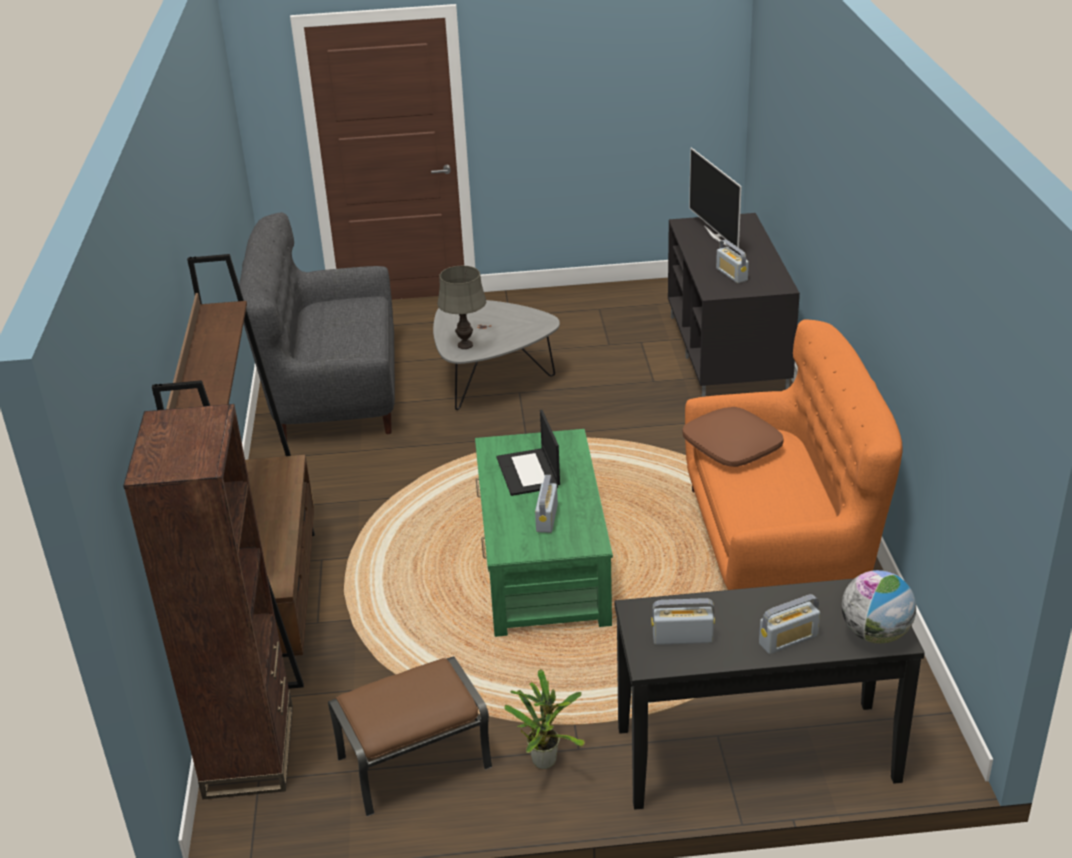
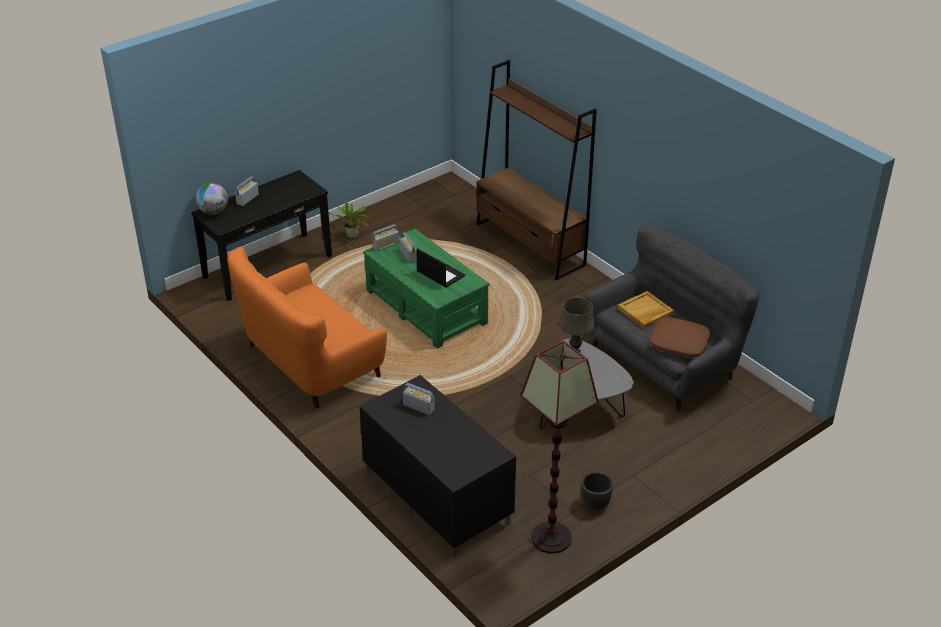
camera: 145 degrees right, 5 degrees up
(249, 751) = (469, 200): brown bookcase -> none
(332, 349) = (645, 312): none -> beige tray
(415, 761) = (402, 219): brown ottoman -> none
(572, 307) = (595, 504): none -> black planter
(641, 299) = (551, 537): none -> floor lamp
(682, 638) = (290, 187): radio -> radio (386, 245)
(717, 236) = (461, 448): television -> none
(731, 447) = (347, 330): brown pillow -> brown pillow (679, 343)

